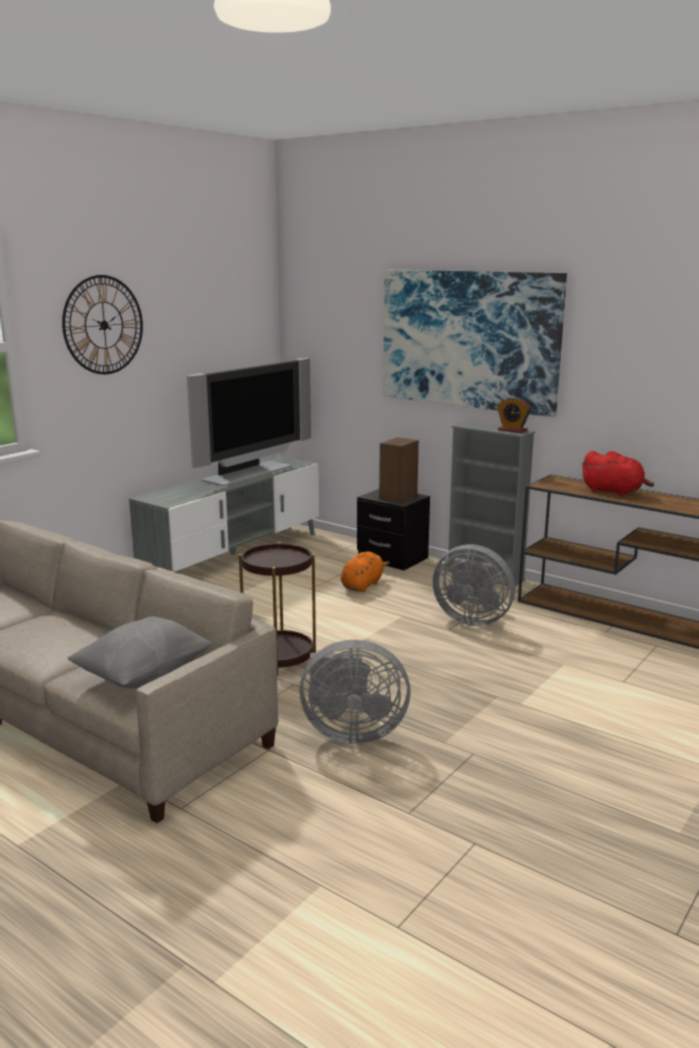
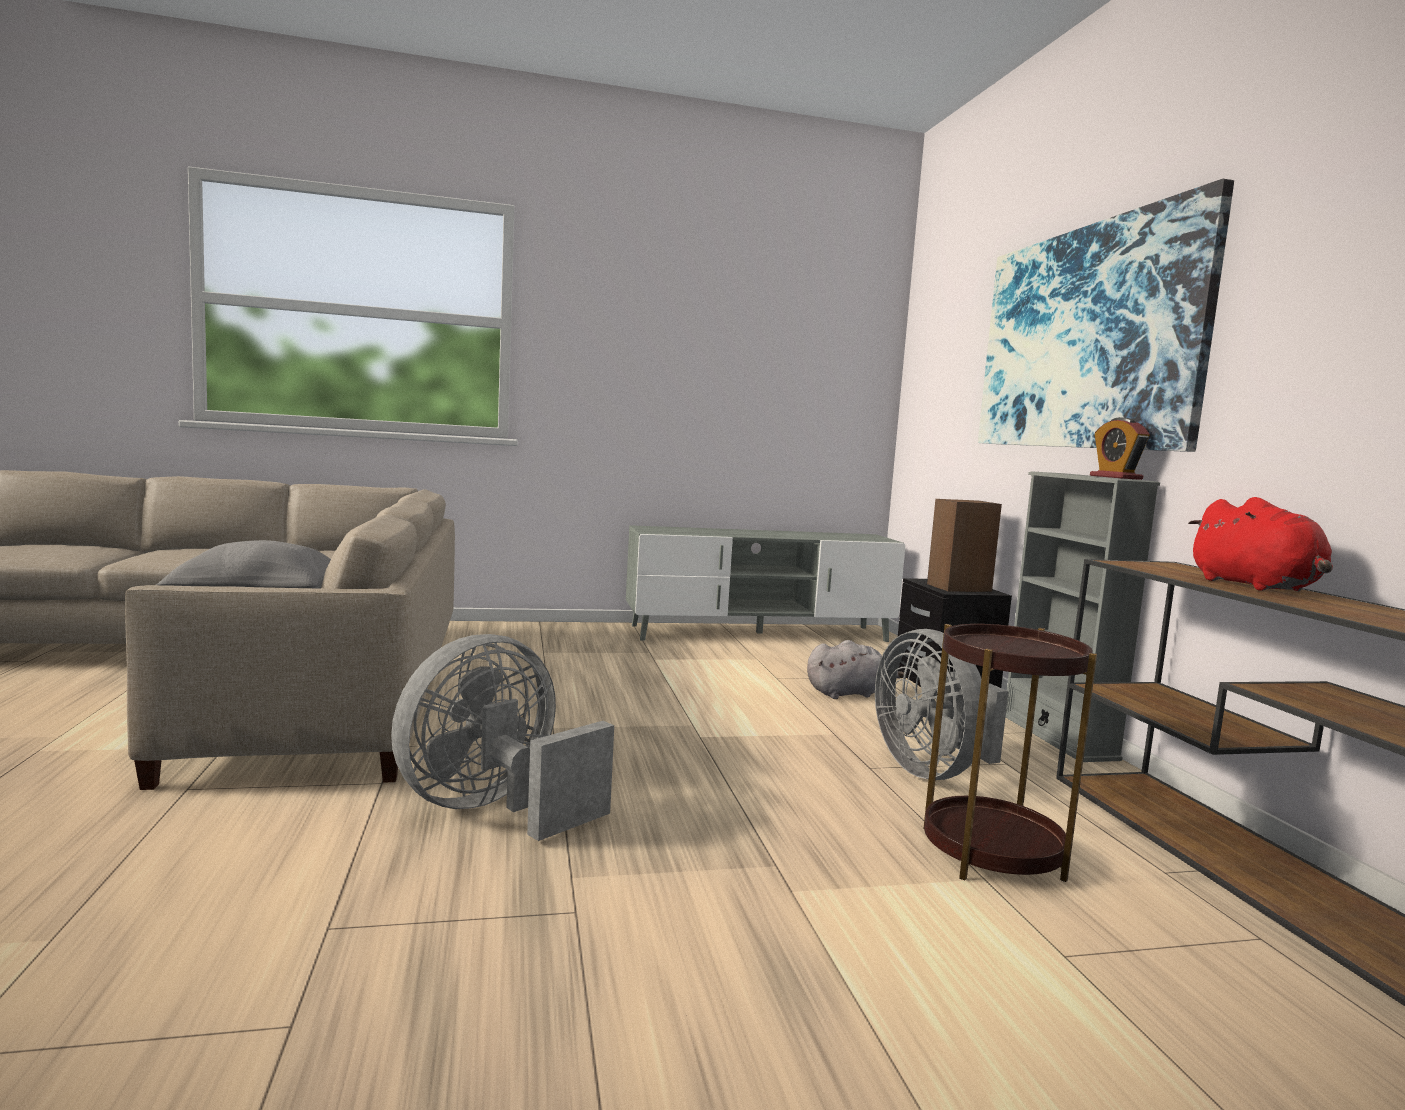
camera: 40 degrees right, 10 degrees down
(103, 325) = (629, 321): wall clock -> none
(249, 473) = (799, 535): television -> none
(279, 658) = (598, 717): brown side table -> brown side table (991, 853)
(351, 732) = (495, 809): grey fan -> grey fan turned 90 degrees clockwise
(363, 585) = (848, 693): orange plush toy -> grey plush toy

